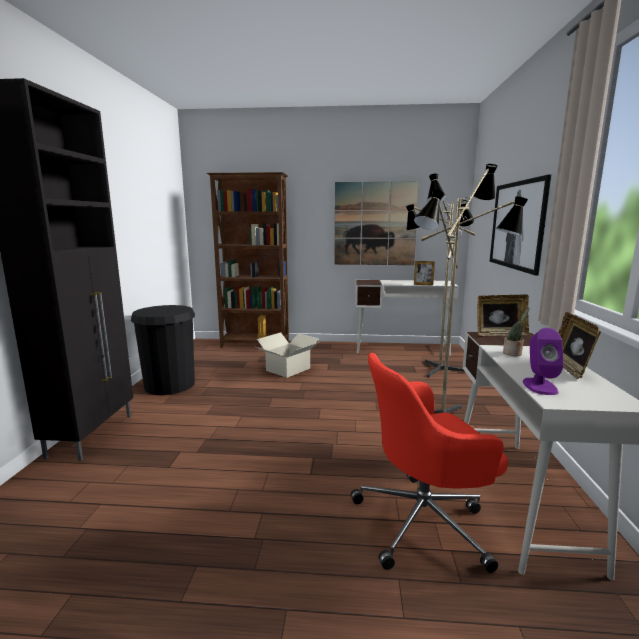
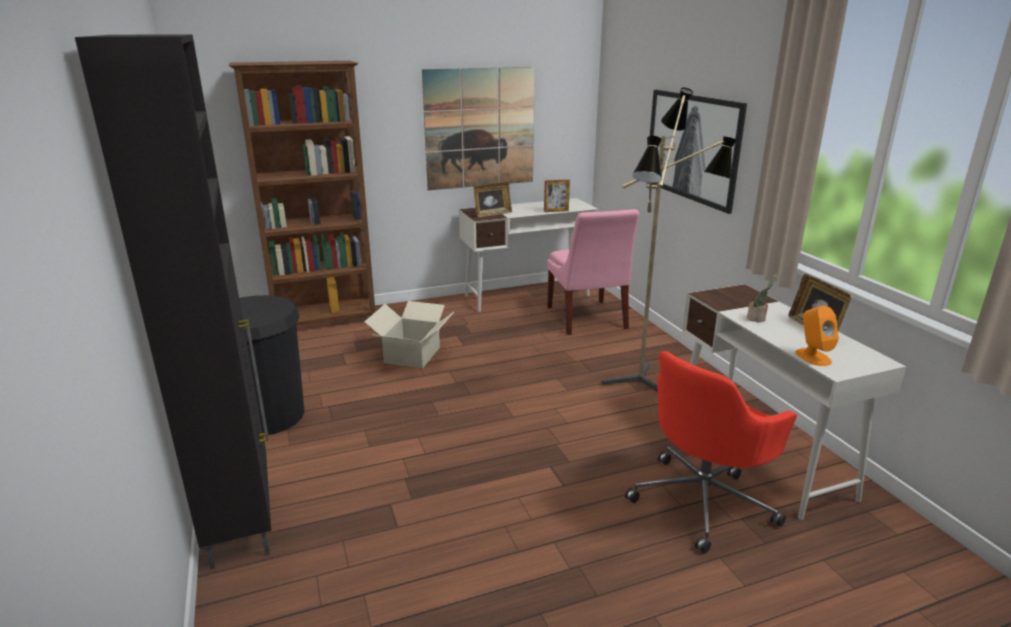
camera: 25 degrees left, 10 degrees up
(434, 369) = (587, 319): floor lamp -> pink chair
(500, 334) = (721, 292): picture frame -> picture frame (492, 214)
(539, 386) = (812, 357): purple speaker -> orange speaker

